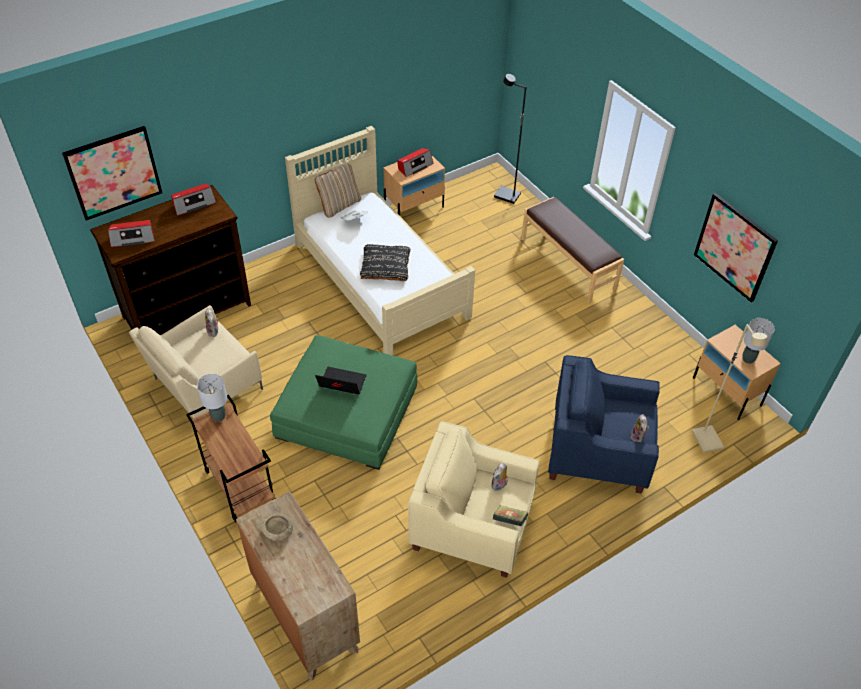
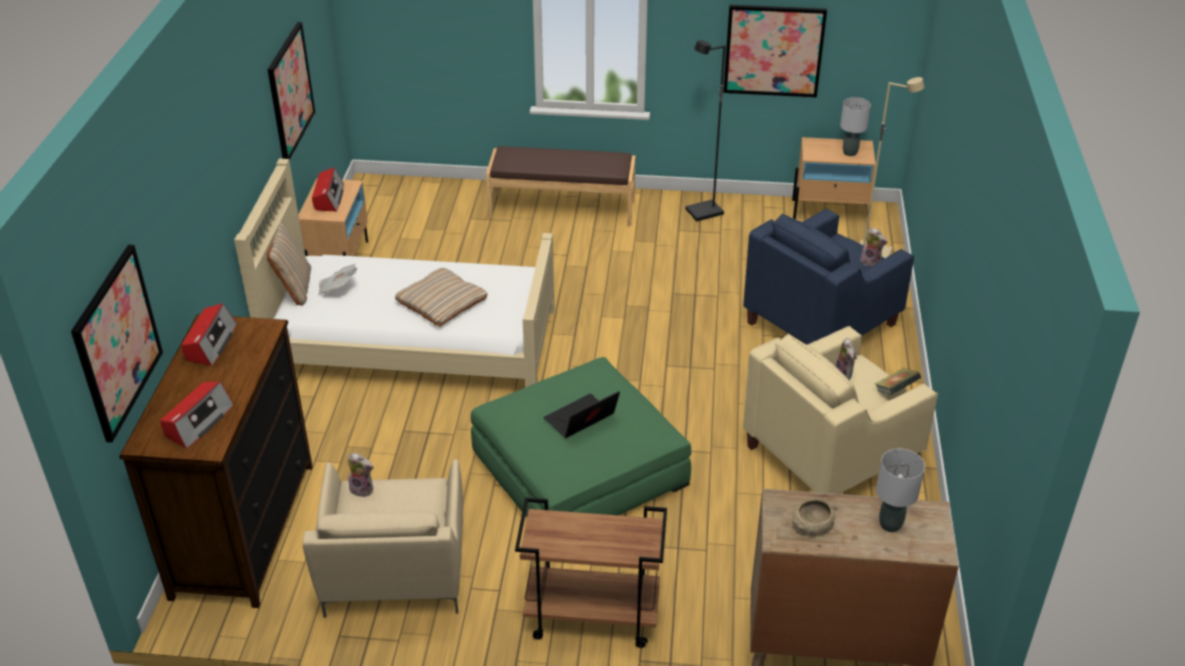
camera: 50 degrees left, 10 degrees down
(218, 416) = (542, 528): grey table lamp -> grey table lamp (890, 525)
(385, 266) = (441, 302): black pillow -> beige pillow
(409, 88) = (290, 91): none -> picture
(506, 196) = (414, 194): black floor lamp -> black floor lamp (704, 213)

